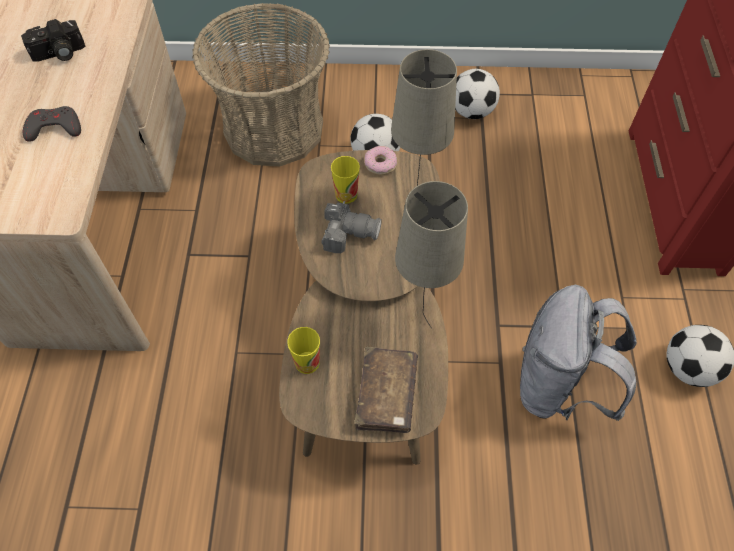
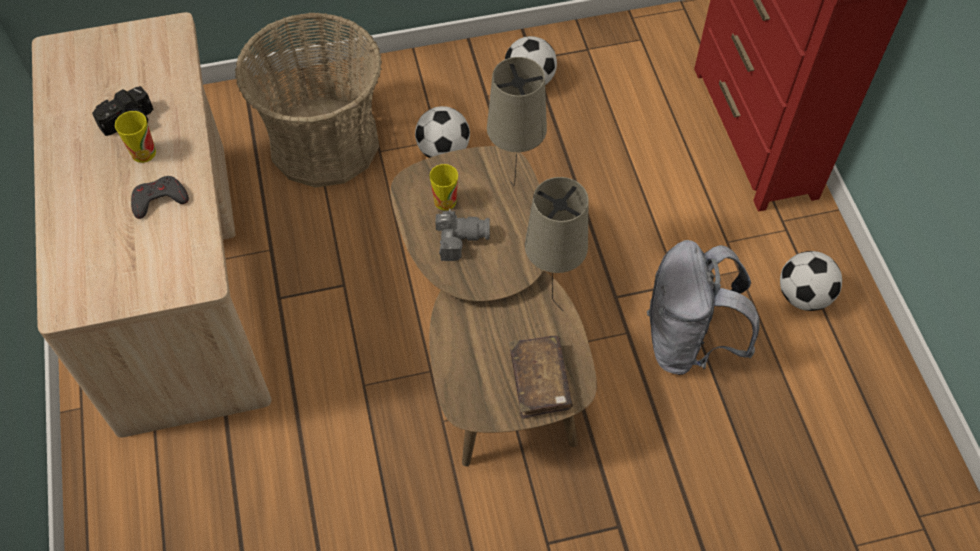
camera: 15 degrees left, 0 degrees up
(307, 362) = (457, 370): cup -> cup (143, 153)
(380, 164) = (469, 163): donut -> none

